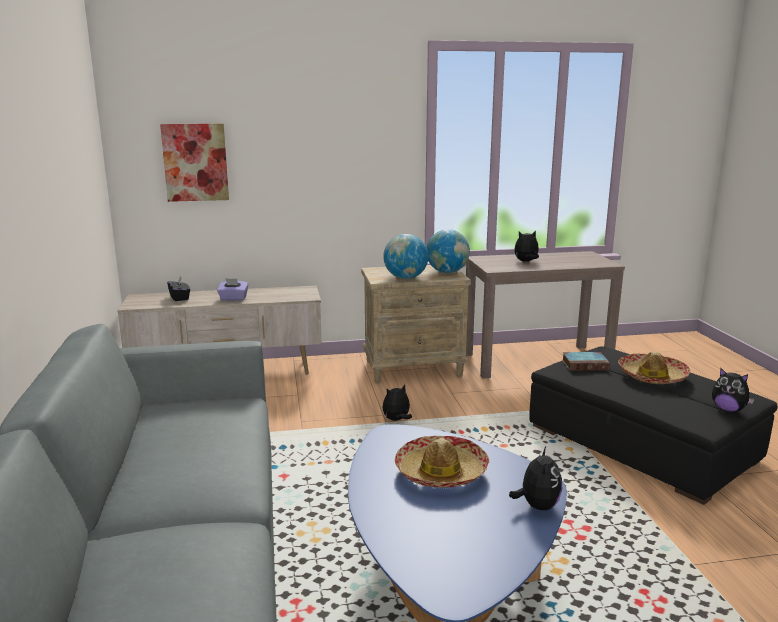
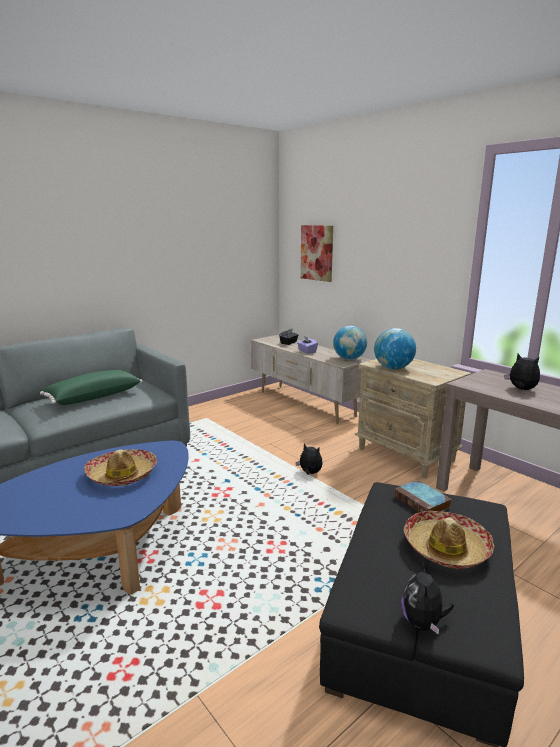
camera: 60 degrees right, 0 degrees up
(191, 440) = (93, 397): none -> green pillow
(447, 272) = (439, 375): globe -> globe (349, 358)
(537, 506) = (87, 519): plush toy -> none

